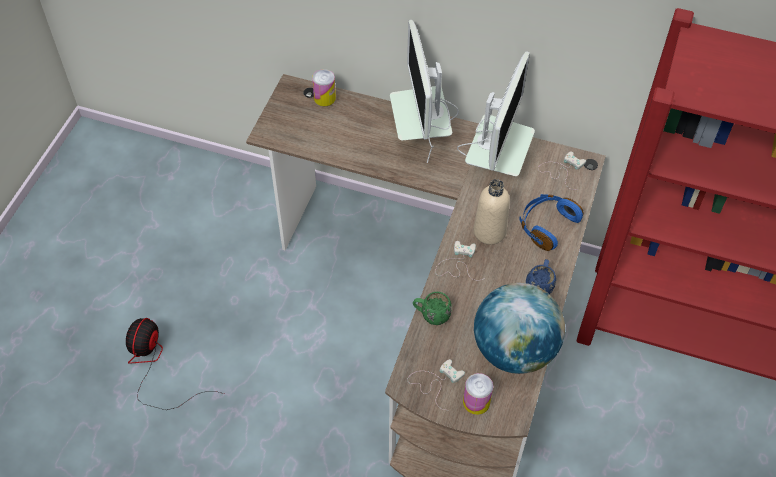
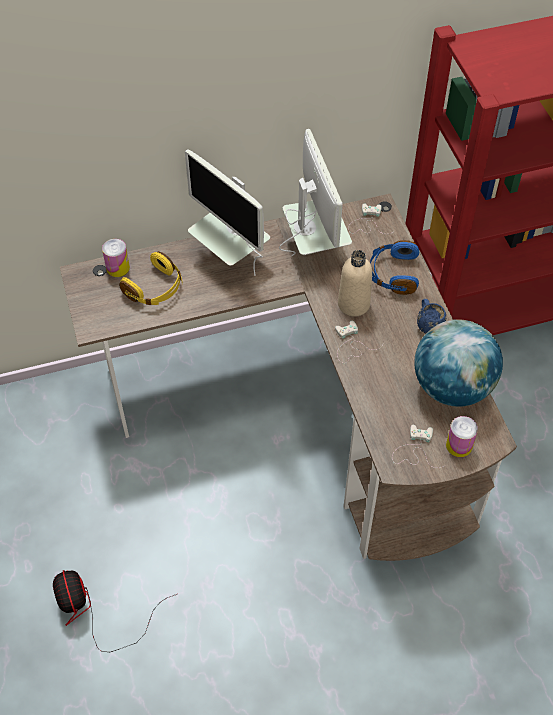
camera: 35 degrees left, 0 degrees up
(339, 130) = (155, 289): none -> yellow headphones
(431, 315) = (366, 399): green mug -> none

